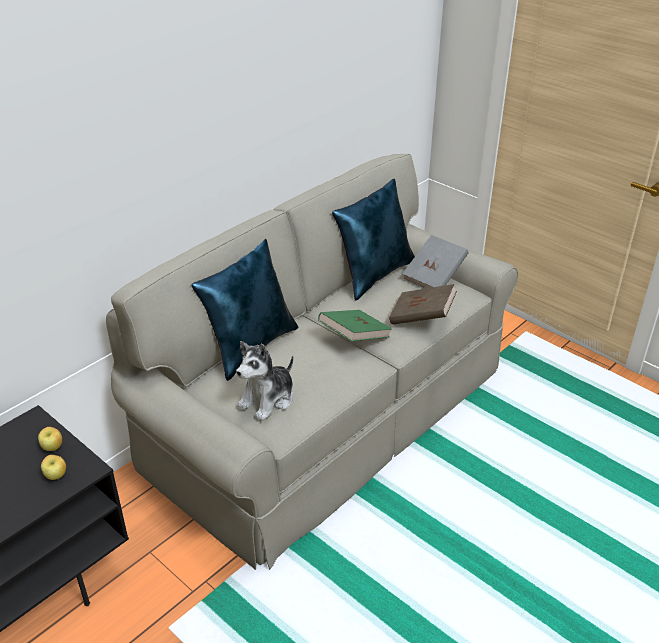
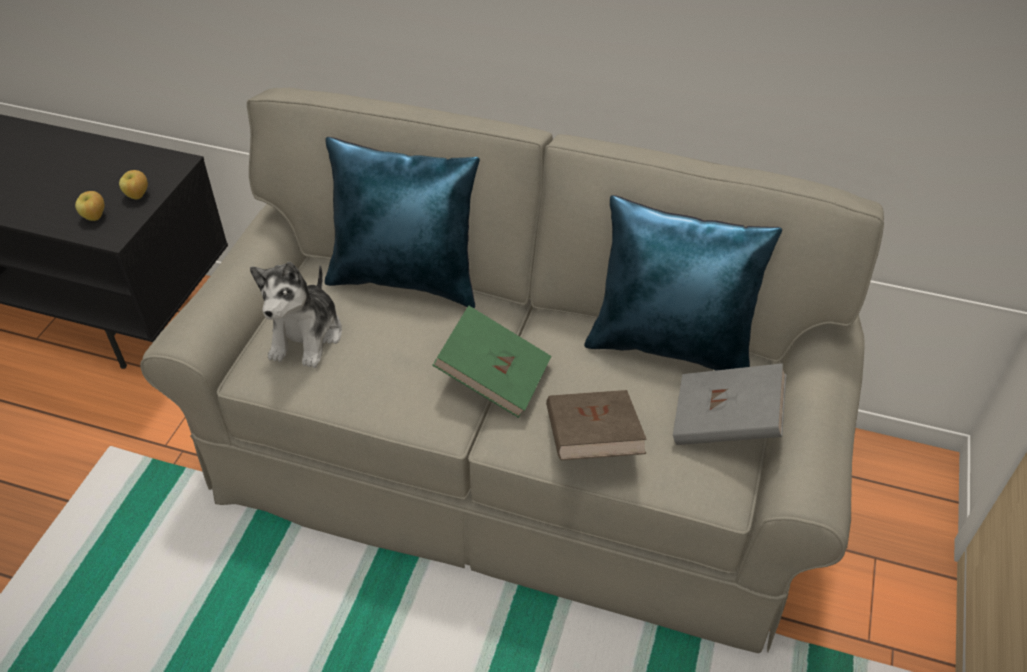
camera: 65 degrees right, 10 degrees up
(268, 399) = (306, 336): plush toy -> plush toy turned 90 degrees counterclockwise

